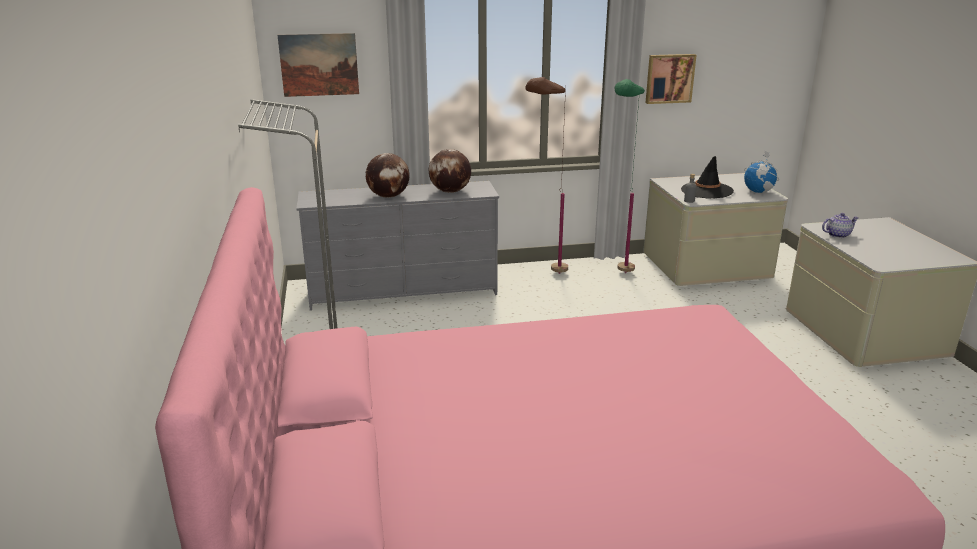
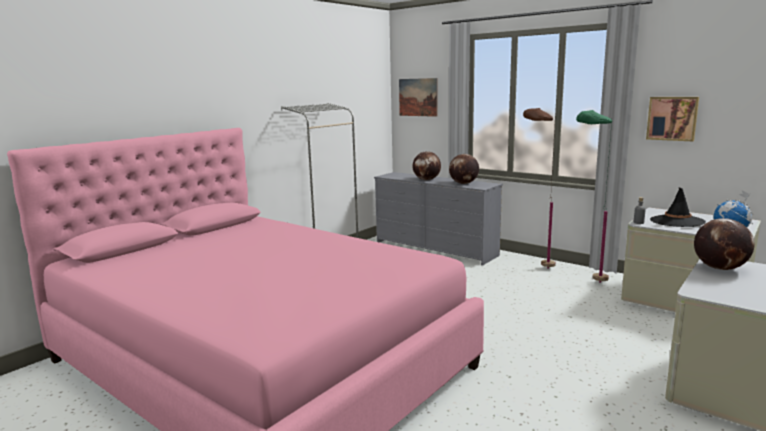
camera: 50 degrees right, 10 degrees down
(837, 235) = (719, 268): teapot -> globe

